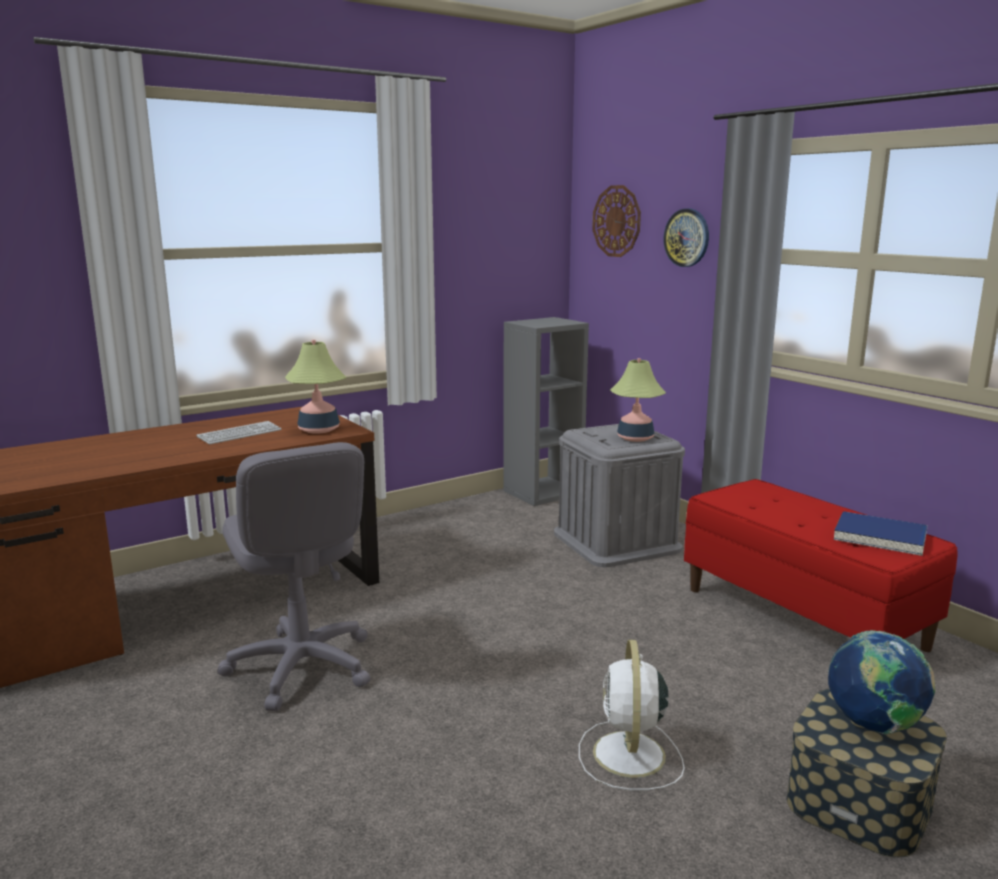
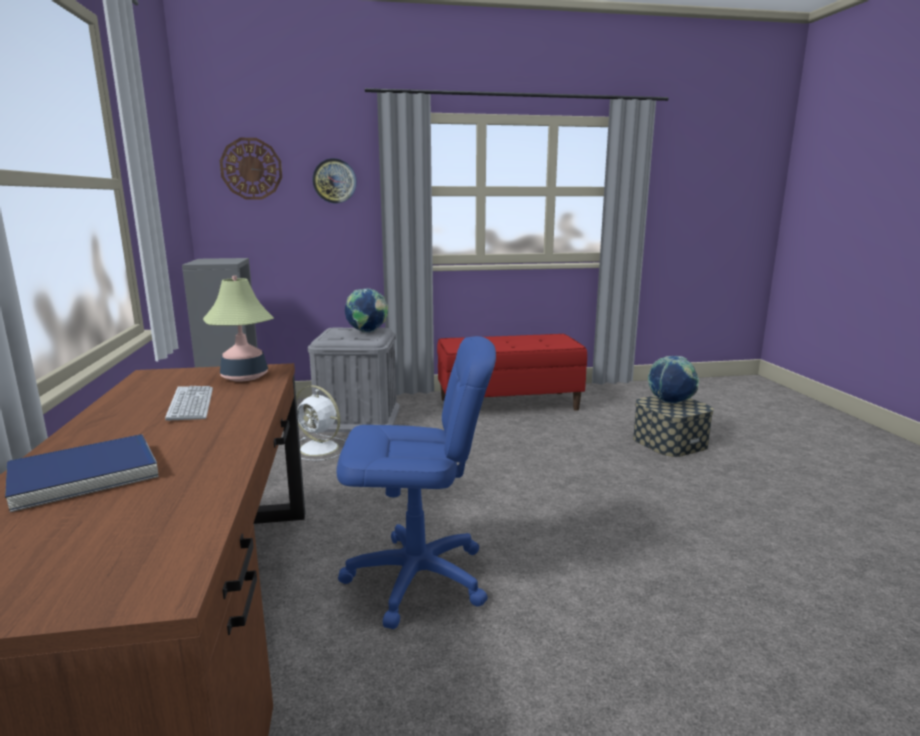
camera: 65 degrees left, 0 degrees up
(301, 667) = (417, 578): grey office chair -> blue office chair
(629, 756) = (614, 480): white fan -> white fan (320, 448)
(635, 438) = (367, 332): table lamp -> globe
(880, 537) = (546, 340): blue book -> blue book (84, 476)

